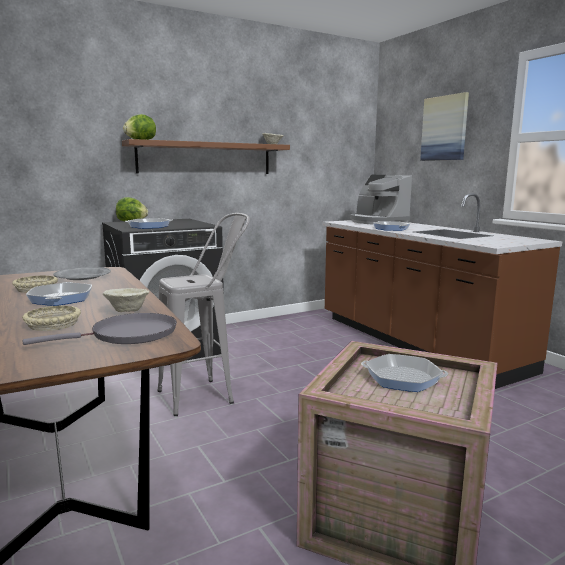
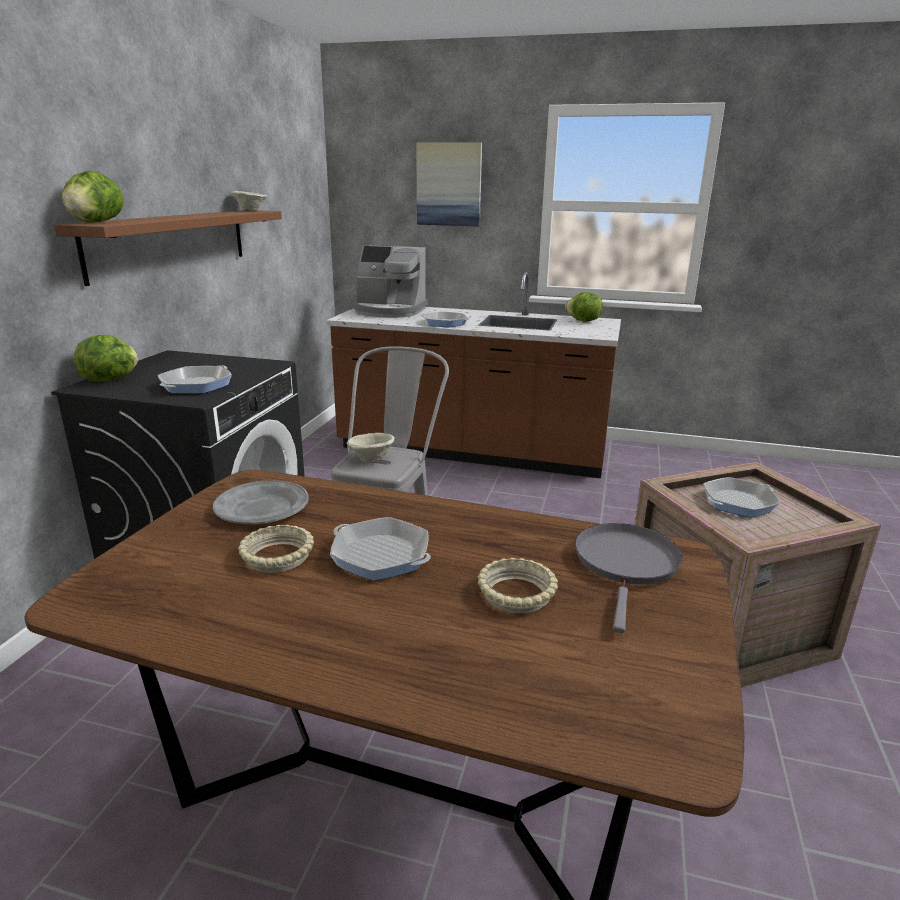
camera: 45 degrees left, 10 degrees up
(127, 312) = (521, 537): beige bowl -> beige bowl (371, 460)
(513, 238) = (583, 321): none -> lettuce

